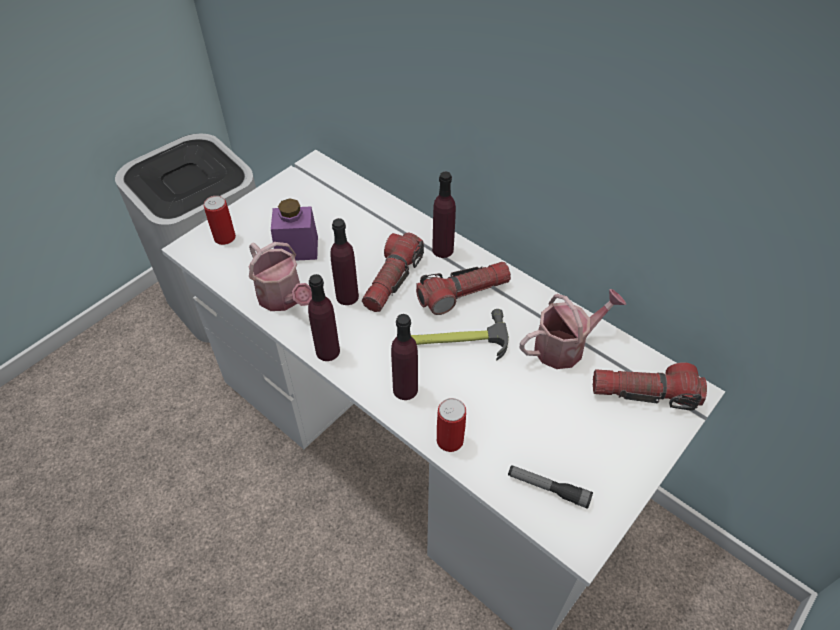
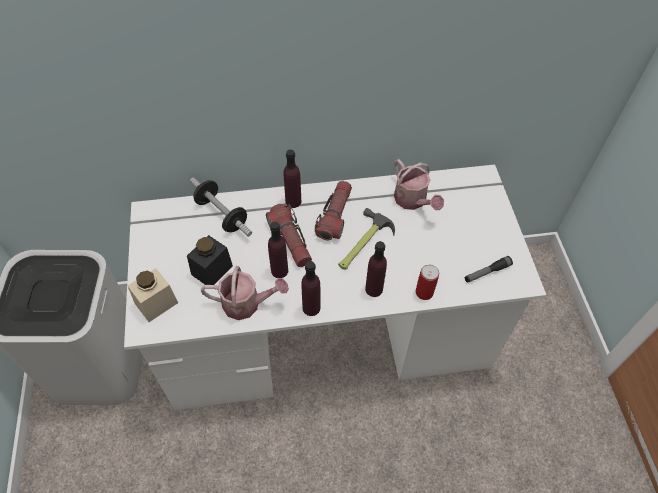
camera: 50 degrees left, 5 degrees up
(225, 237) = (156, 303): can -> beige jar
(297, 248) = (212, 270): purple jar -> black jar
(367, 212) = (222, 214): none -> dumbbell
(565, 346) = (413, 201): watering can -> watering can turned 135 degrees clockwise
(644, 393) = (469, 193): flashlight -> none

